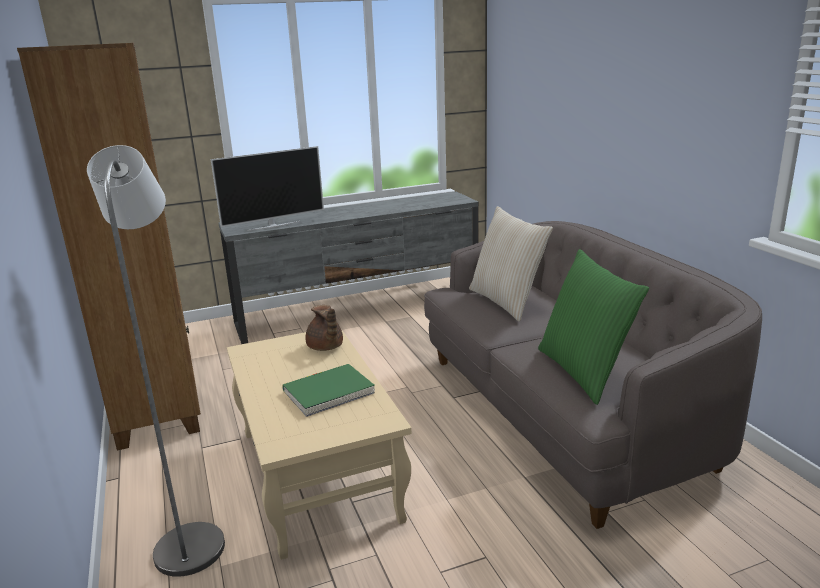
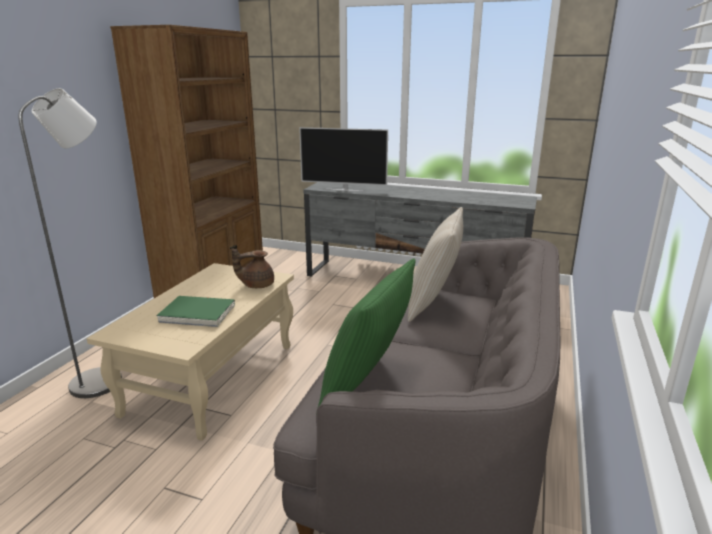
camera: 40 degrees right, 0 degrees up
(325, 347) = (256, 285): brown teapot -> brown teapot turned 60 degrees clockwise

